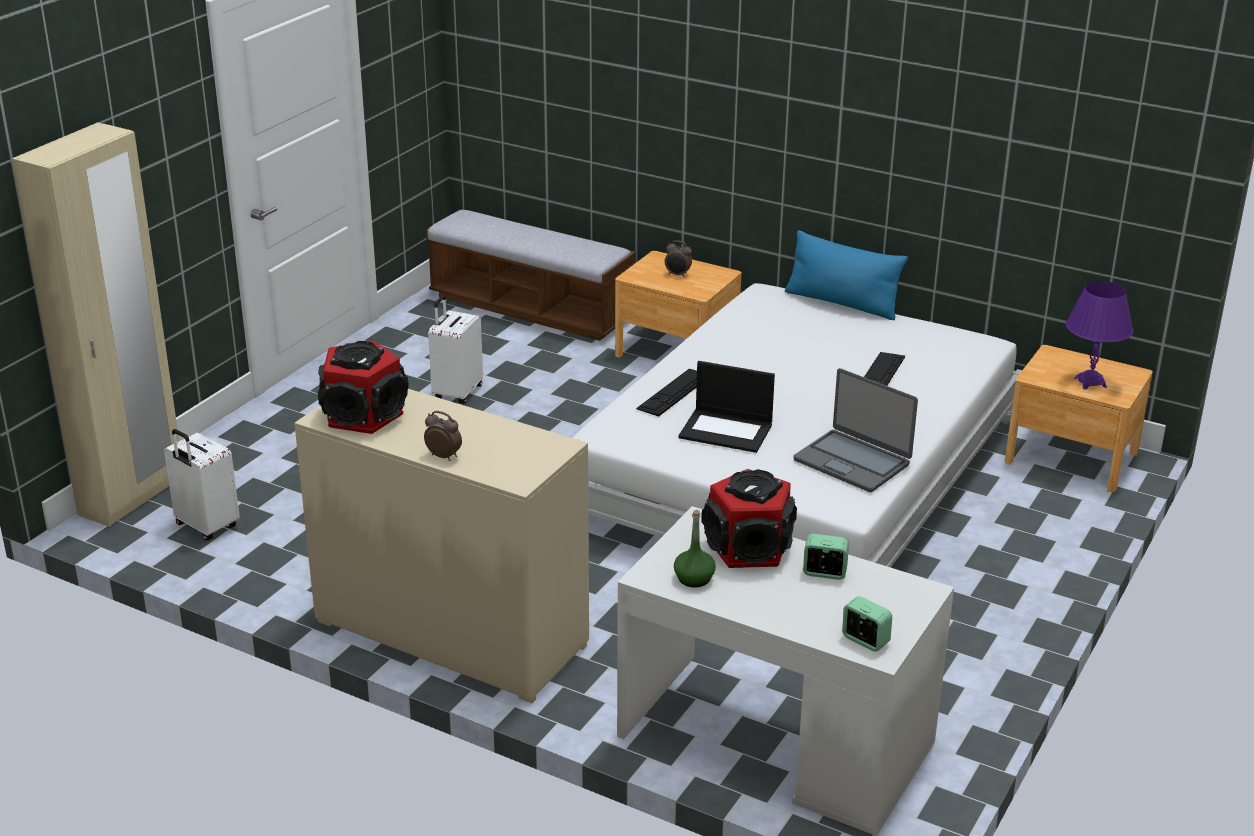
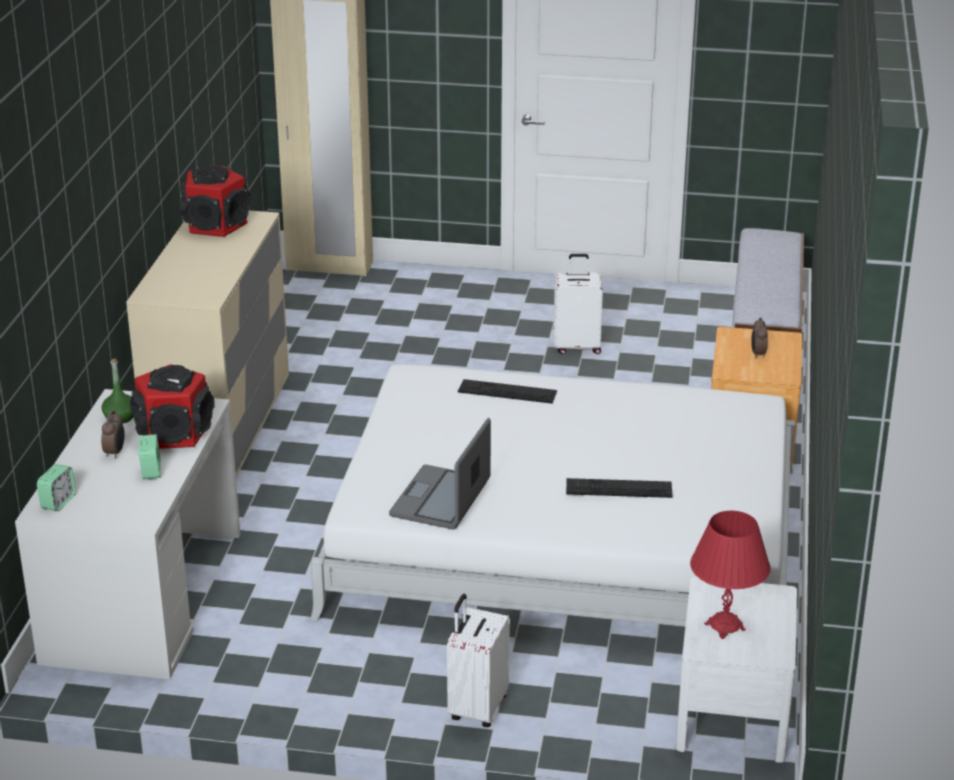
camera: 70 degrees right, 0 degrees up
(206, 527) = (306, 301): white suitcase -> white suitcase (476, 708)
(444, 456) = (171, 263): alarm clock -> alarm clock (115, 453)
(727, 431) = (454, 428): laptop -> none
(842, 303) = (774, 448): blue pillow -> none
(1071, 457) = (732, 712): brown nightstand -> white nightstand
(1090, 382) = (724, 626): purple table lamp -> red table lamp

